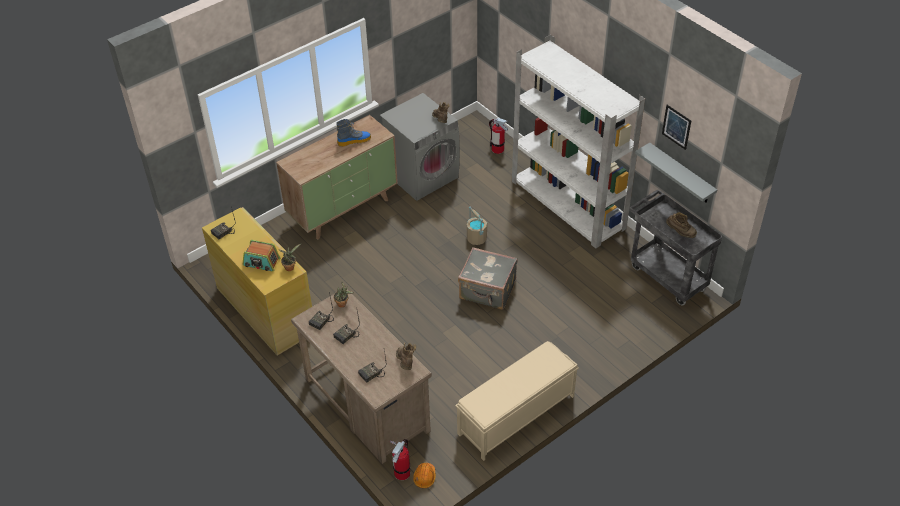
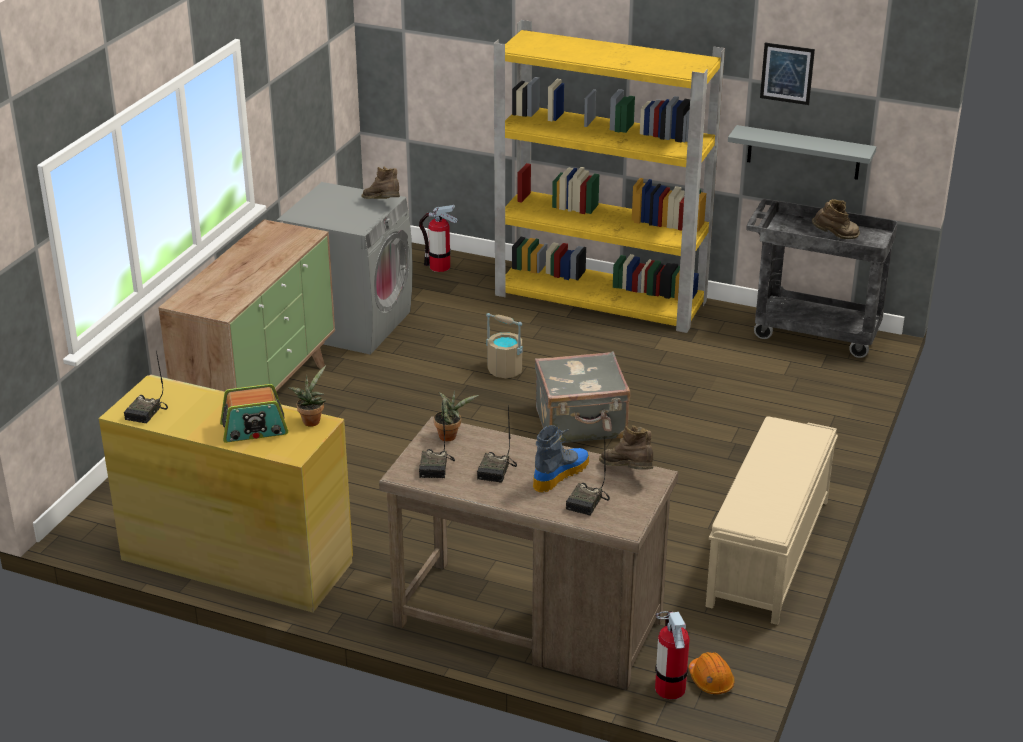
camera: 30 degrees left, 15 degrees down
(354, 141) = (269, 252): boot -> boot (560, 474)
(568, 205) = (600, 298): white bookcase -> yellow bookcase

